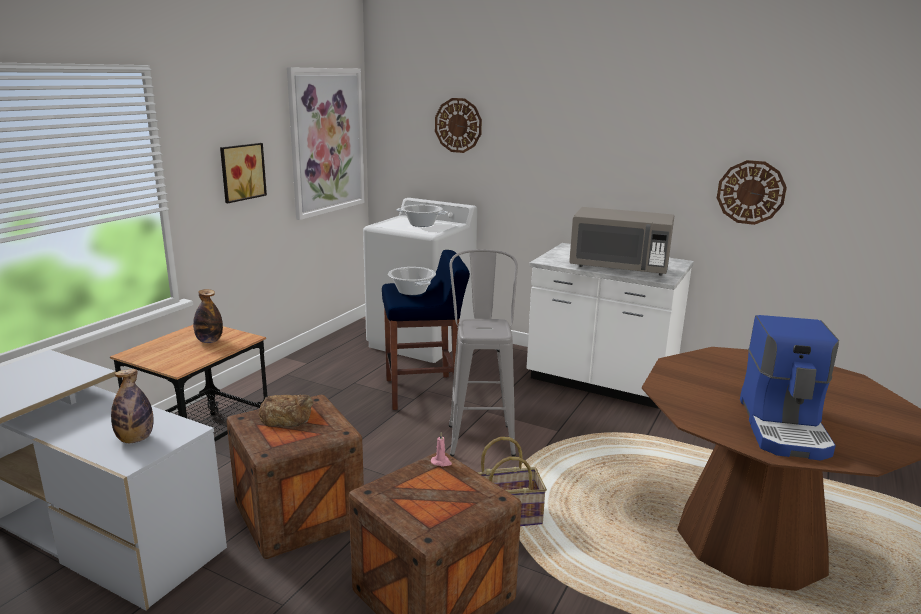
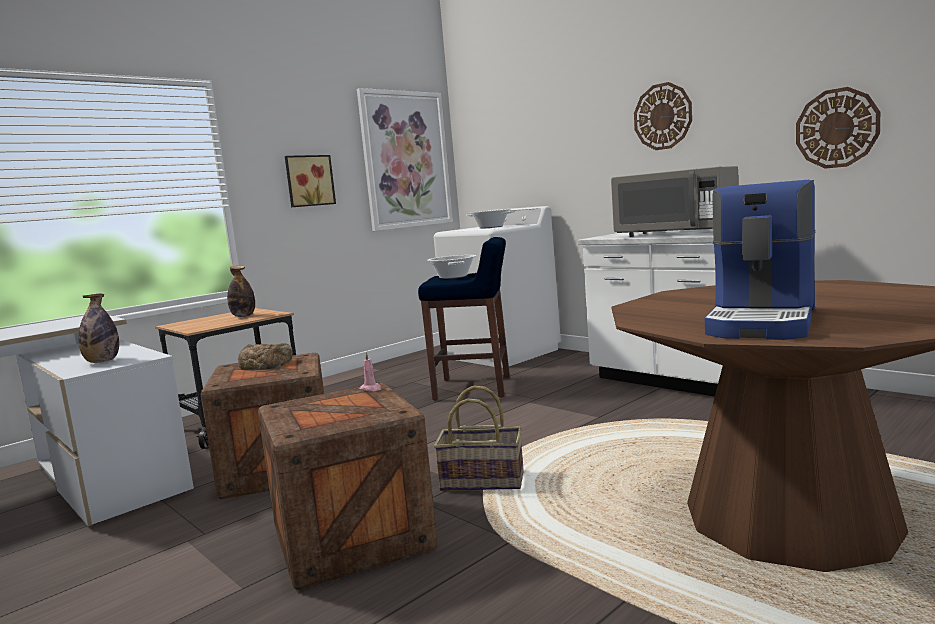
camera: 20 degrees right, 10 degrees down
(458, 125) = (528, 128): wall clock -> wall clock (662, 116)
(480, 434) = (508, 418): grey stool -> none

